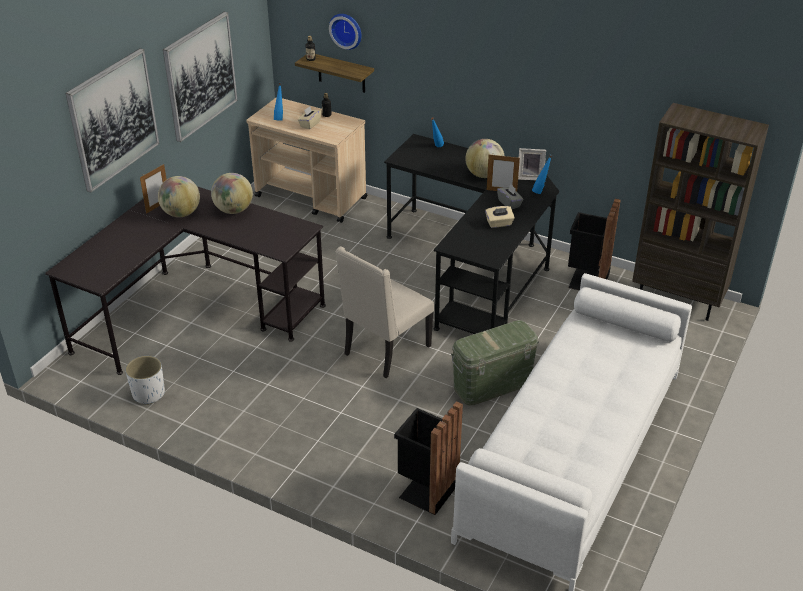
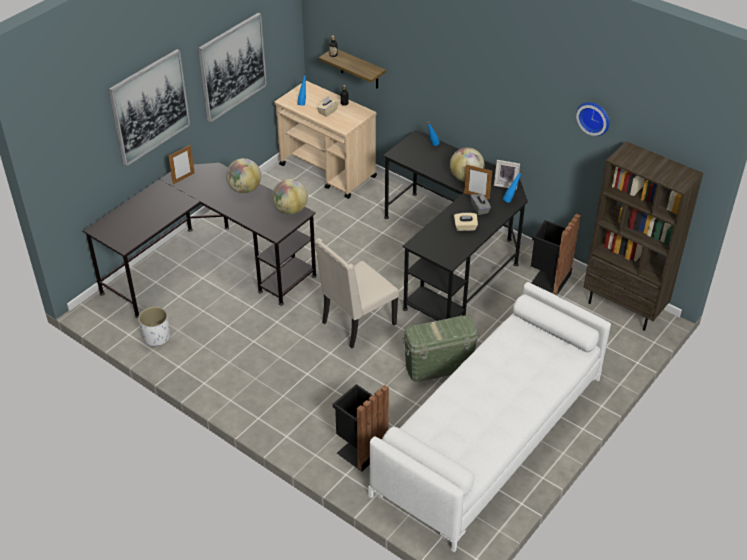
camera: 10 degrees right, 5 degrees up
(181, 213) = (201, 187): globe -> globe (290, 210)
(346, 30) = (364, 34): wall clock -> wall clock (594, 117)

